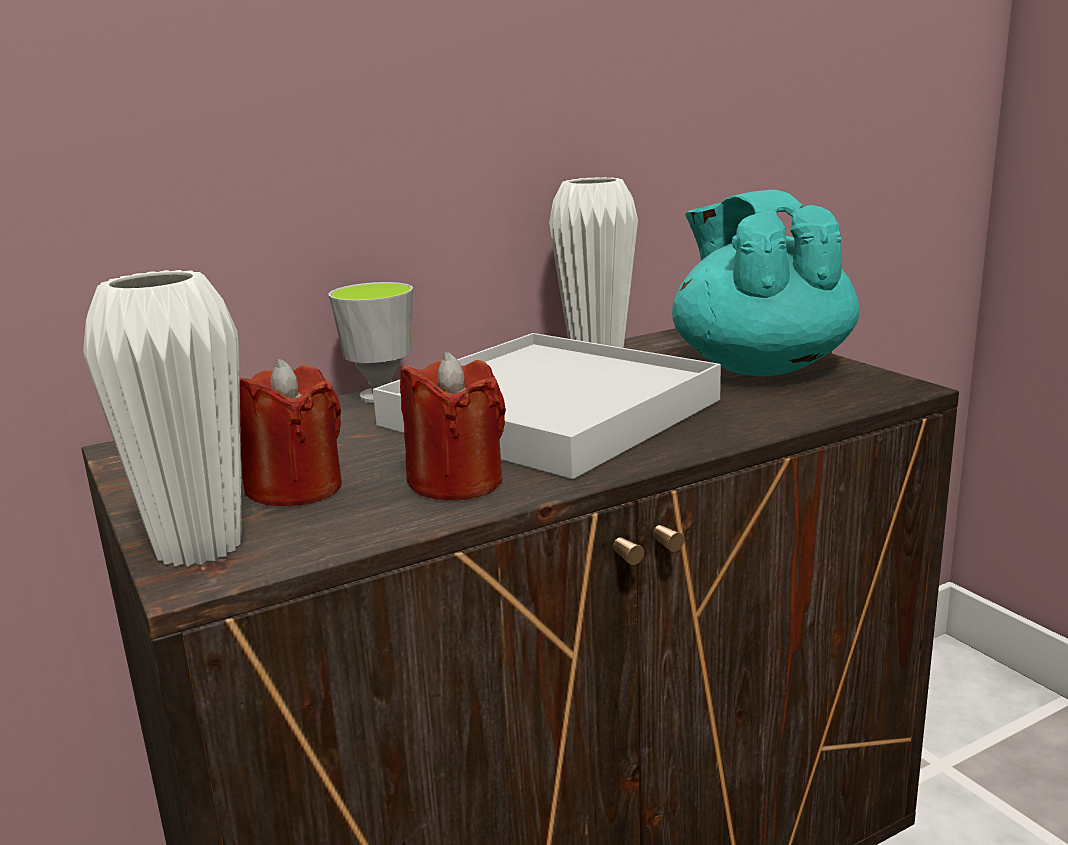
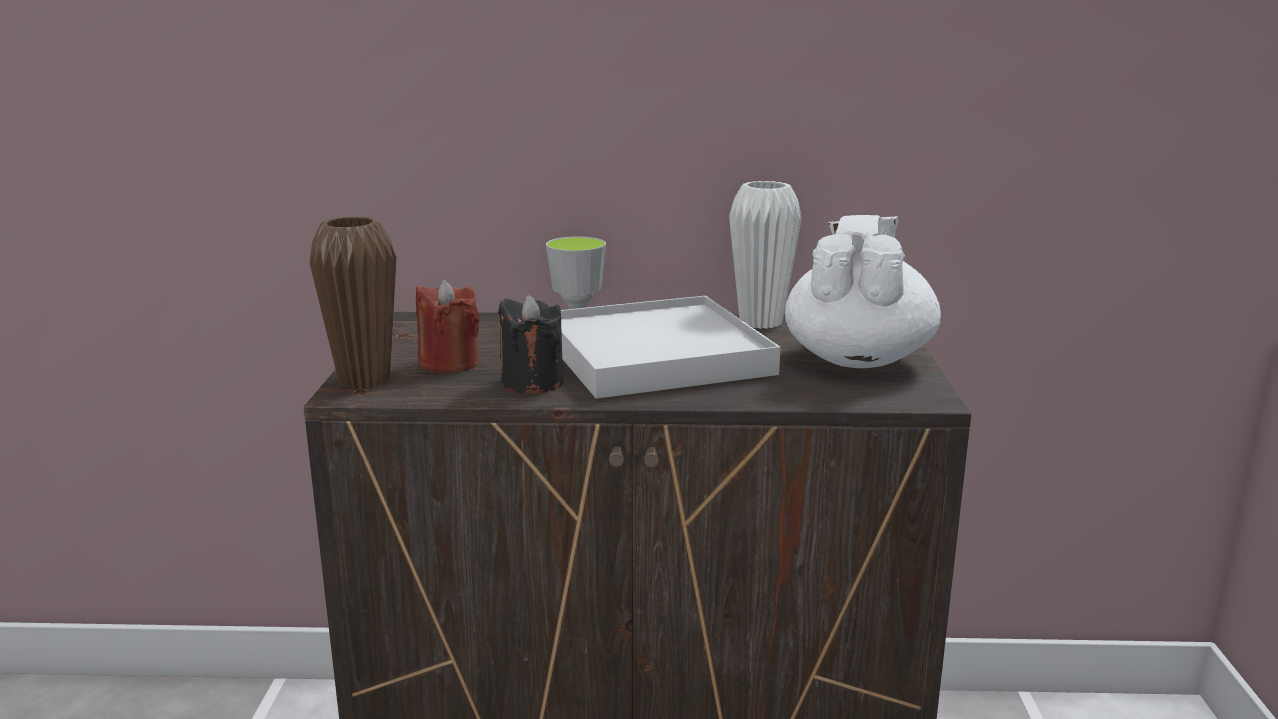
camera: 30 degrees right, 0 degrees up
(199, 547) = (364, 380): white vase -> brown vase
(456, 482) = (532, 382): red candle -> black candle
(760, 366) = (857, 358): turquoise teapot -> white teapot

